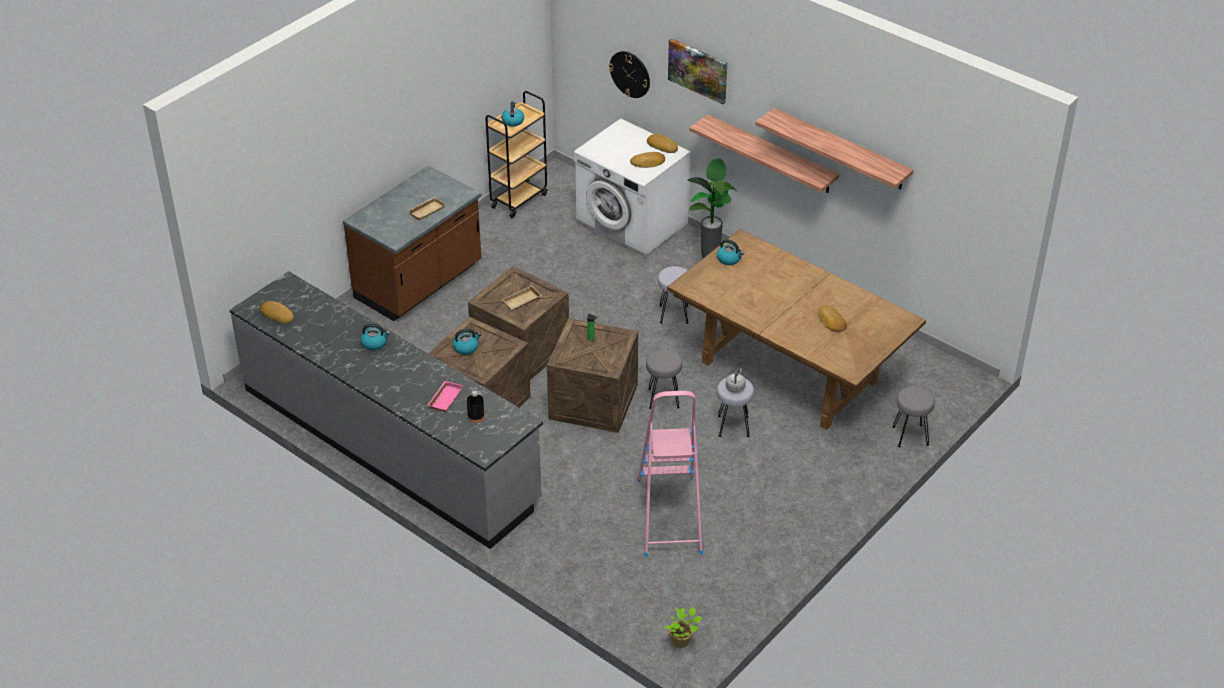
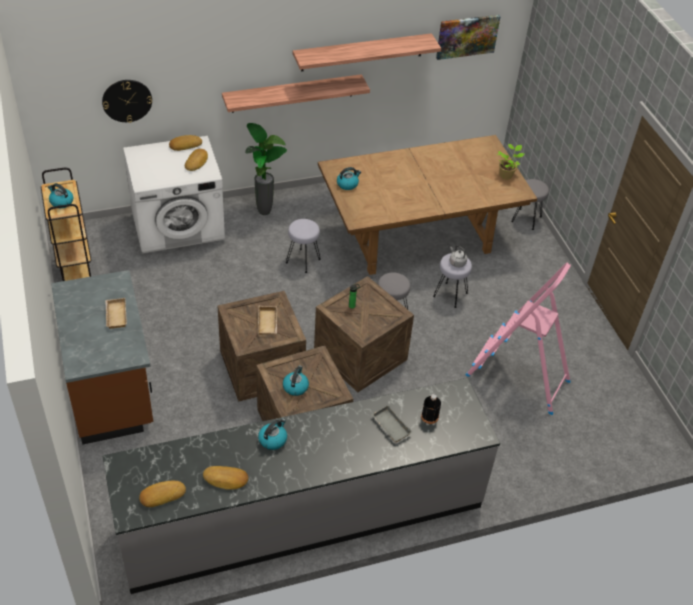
camera: 60 degrees left, 5 degrees up
(444, 398) = (389, 426): pink tray -> grey tray
(682, 641) = (651, 439): potted plant -> potted plant (506, 175)
(698, 70) = (206, 57): picture -> picture (467, 36)
(831, 321) = (461, 174): bread -> bread (226, 479)

